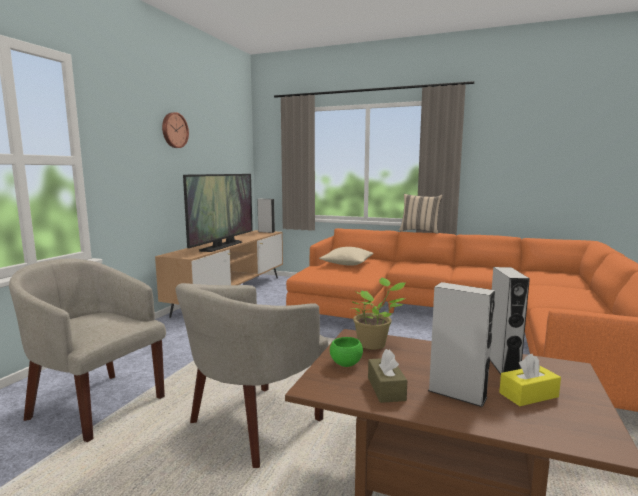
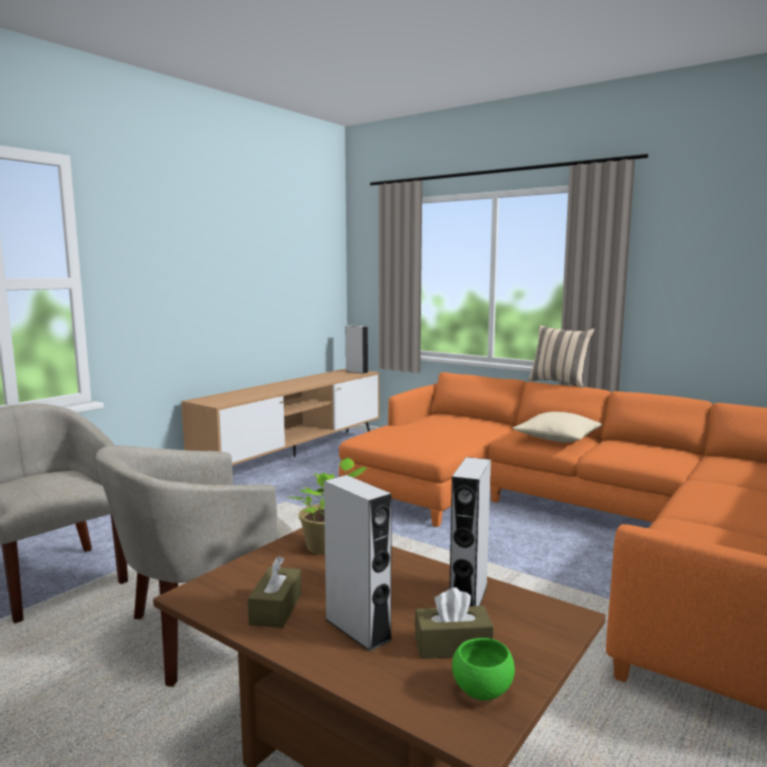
camera: 15 degrees right, 0 degrees up
(174, 130) = (216, 238): wall clock -> none
(222, 246) = (276, 391): television -> none
(346, 363) = (264, 569): green bowl -> green bowl (482, 691)
(347, 263) = (437, 425): beige pillow -> beige pillow (557, 438)
(528, 395) = (452, 645): yellow tissue box -> brown tissue box

